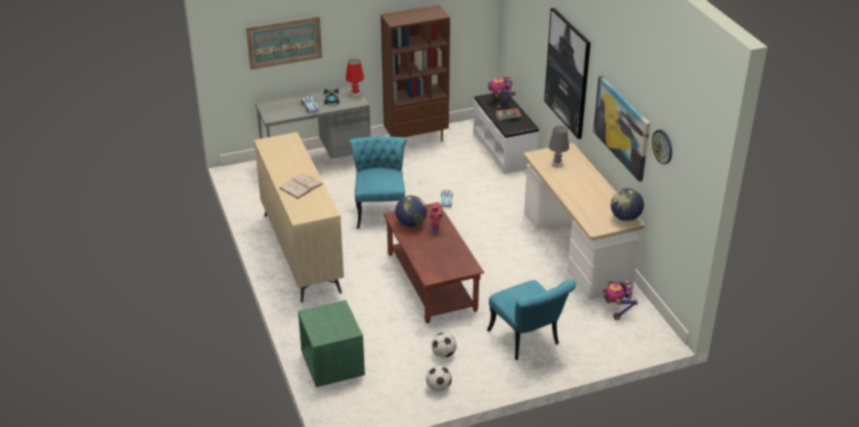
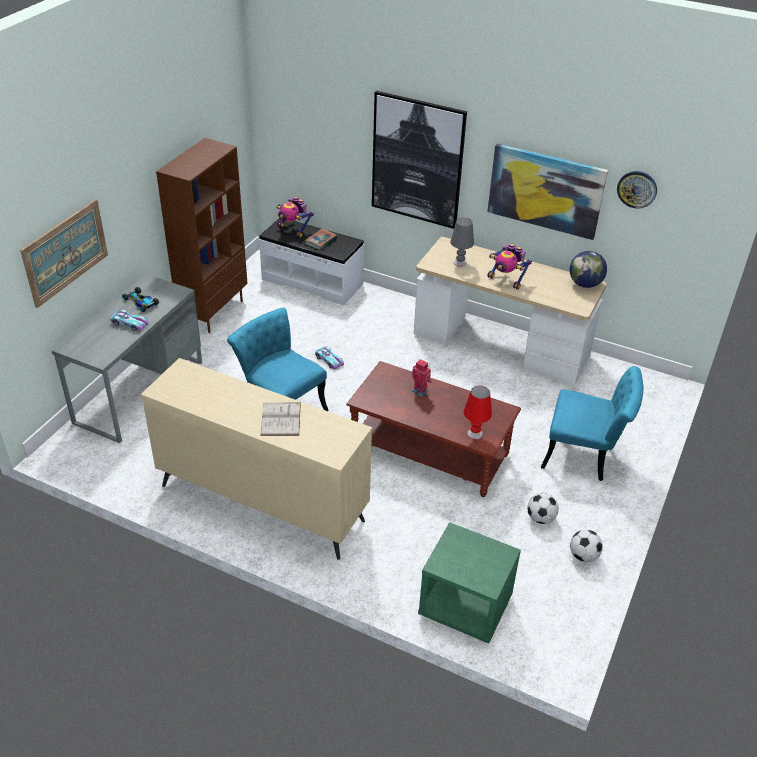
camera: 45 degrees left, 5 degrees up
(355, 94) = (162, 285): red table lamp -> red table lamp (474, 433)
(411, 224) = (389, 398): globe -> none
(617, 309) = (603, 380): toy robot -> toy robot (506, 280)

